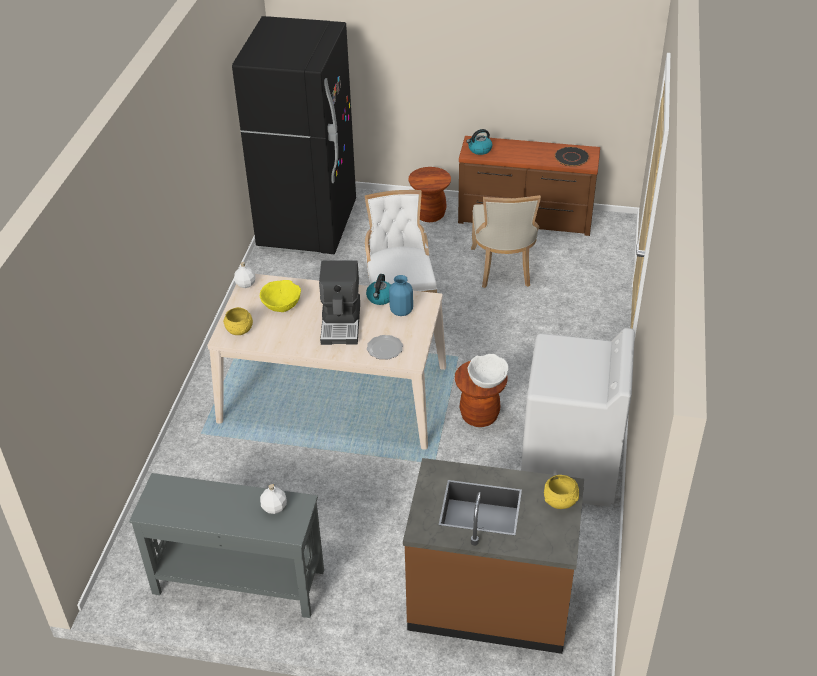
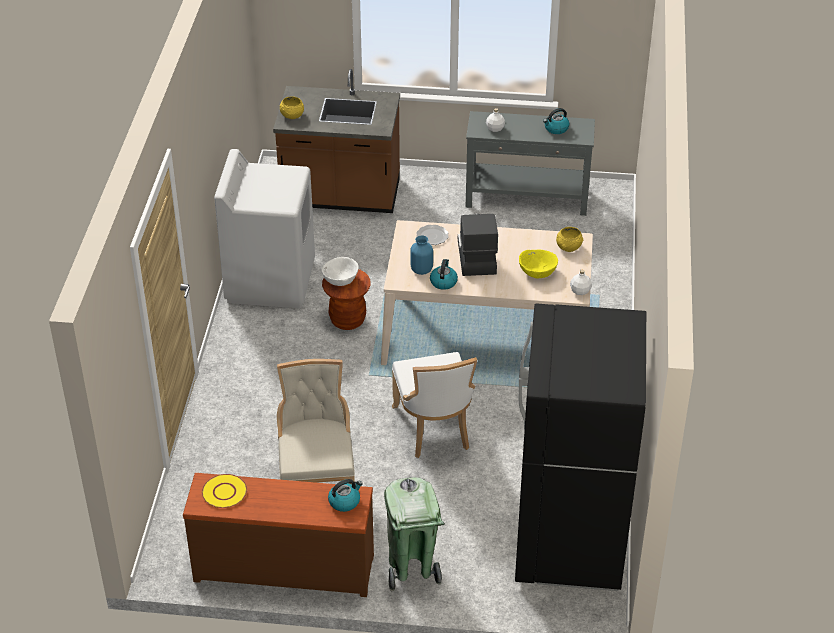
camera: 175 degrees right, 0 degrees up
(190, 503) = (556, 129): none -> kettle
(429, 214) = (411, 568): brown stool -> green trash can
(571, 157) = (224, 492): black plate -> yellow plate

